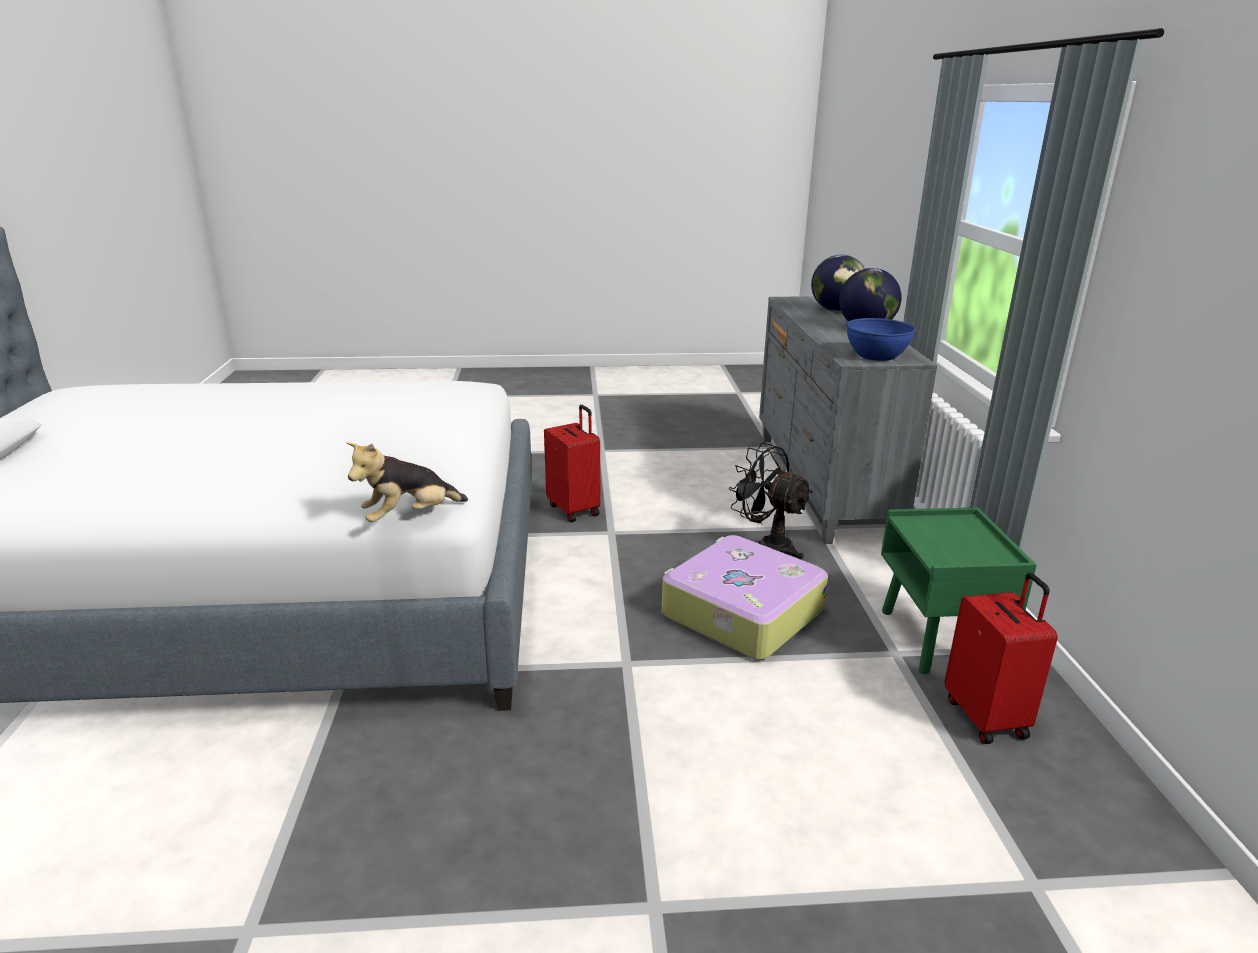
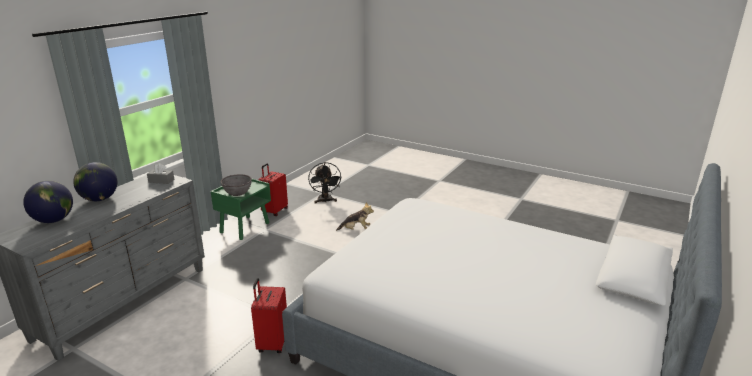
camera: 145 degrees left, 0 degrees up
(409, 517) = (426, 200): plush toy -> plush toy (356, 230)
(740, 613) = (286, 257): suitcase -> none
(767, 546) = (225, 279): black fan -> black fan (325, 201)
(876, 355) = (161, 181): blue bowl -> grey tissue box
(936, 529) = (237, 192): none -> grey bowl

